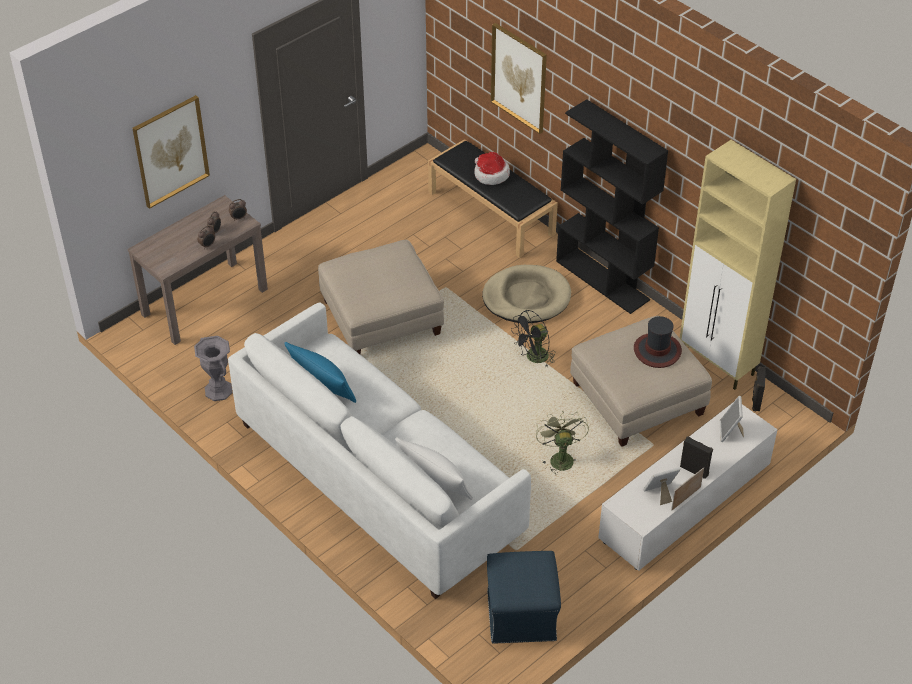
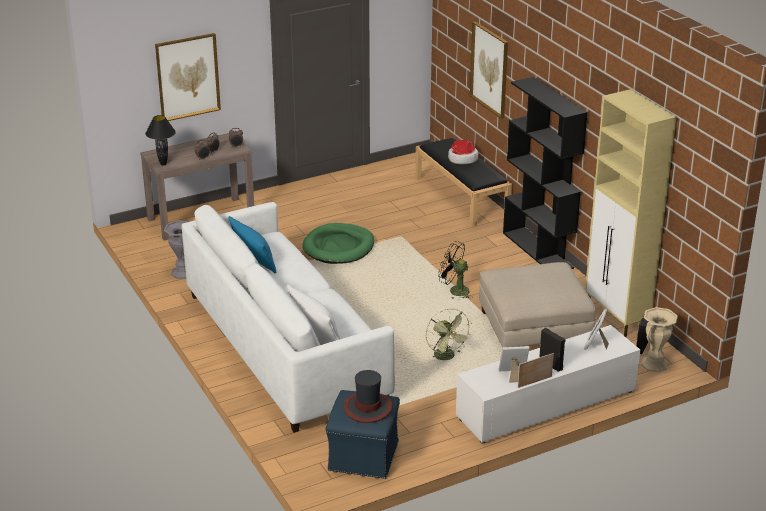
camera: 15 degrees right, 15 degrees down
(164, 264) = (163, 164): none -> black table lamp
(381, 317) = (338, 247): beige ottoman -> green dog bed
(526, 297) = (466, 252): beige dog bed -> none
(533, 358) = (454, 291): black fan -> black fan turned 45 degrees clockwise
(559, 457) = (447, 357): green fan -> green fan turned 150 degrees clockwise
(657, 350) = (552, 281): hat -> hat (368, 408)
(776, 422) = (654, 364): none -> beige vase

